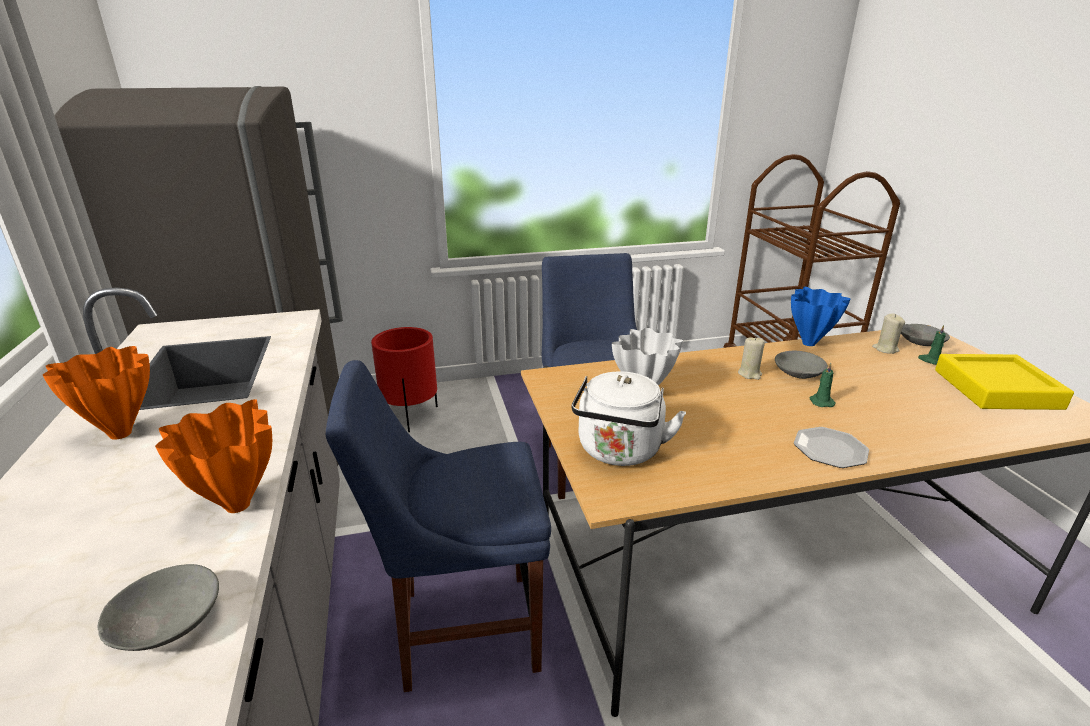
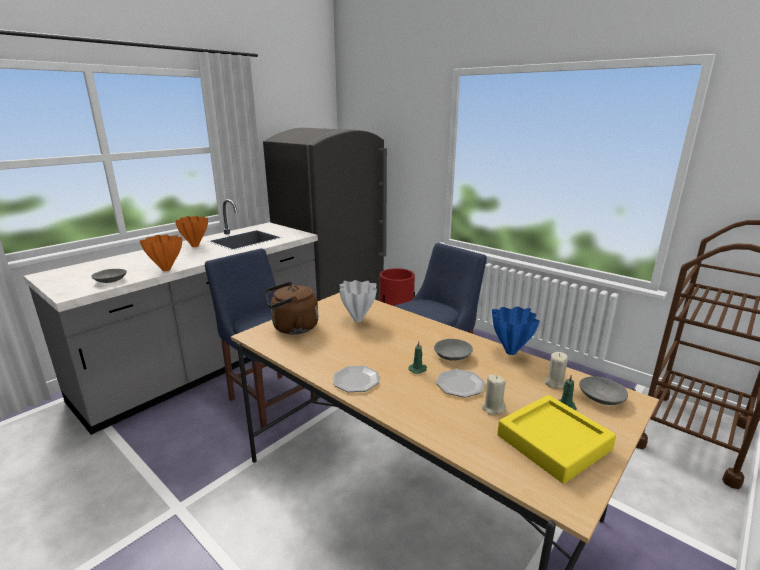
camera: 55 degrees right, 5 degrees down
(619, 452) = (292, 328): white kettle -> brown kettle
(749, 374) = (426, 341): beige candle -> beige candle (493, 408)
(869, 391) = (460, 384): none -> plate

